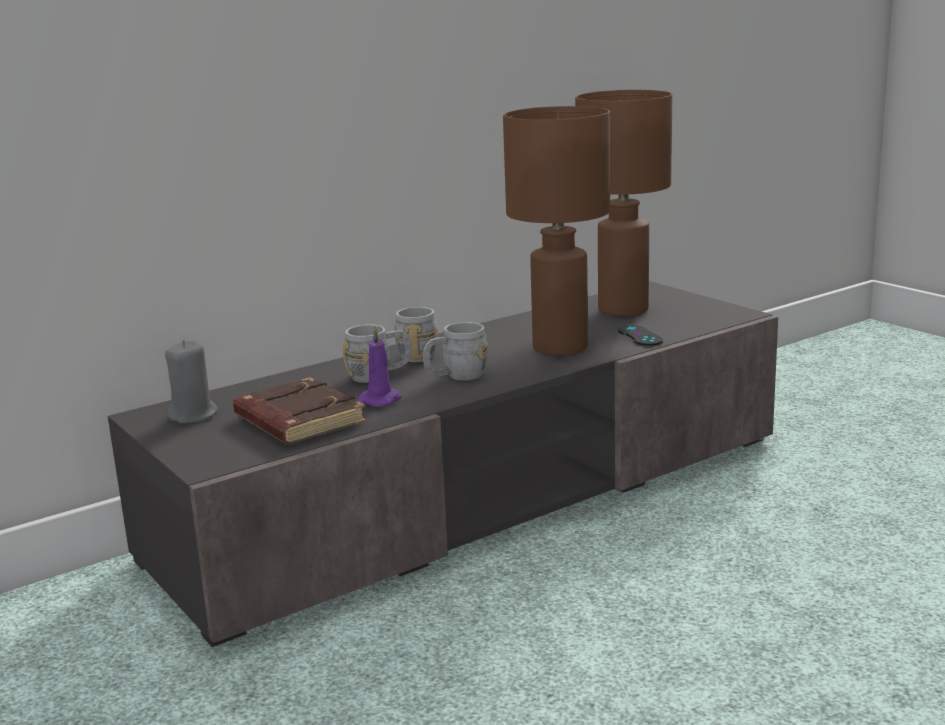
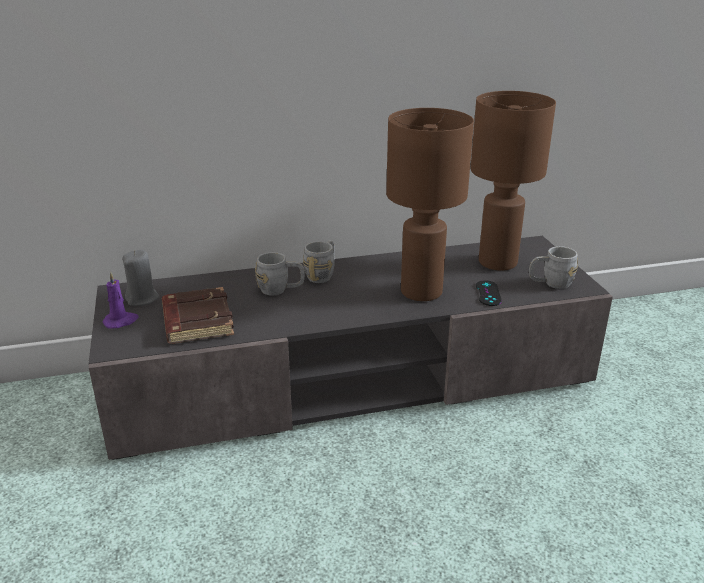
camera: 20 degrees right, 10 degrees up
(381, 400) = (263, 315): purple candle -> purple candle (121, 321)
(456, 376) = (328, 304): grey mug -> grey mug (550, 283)

